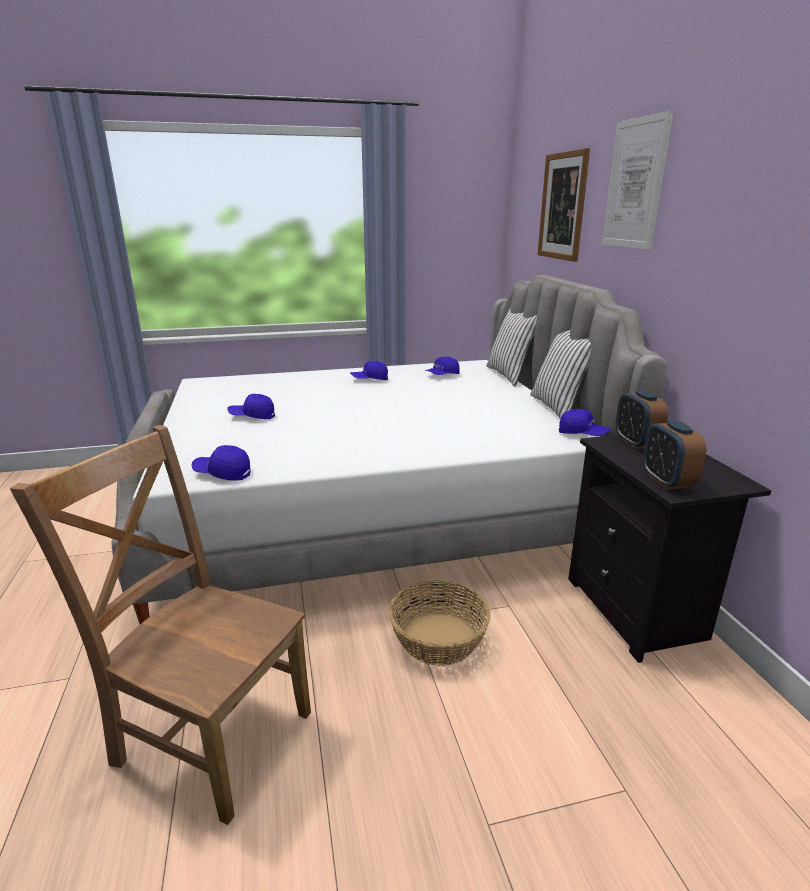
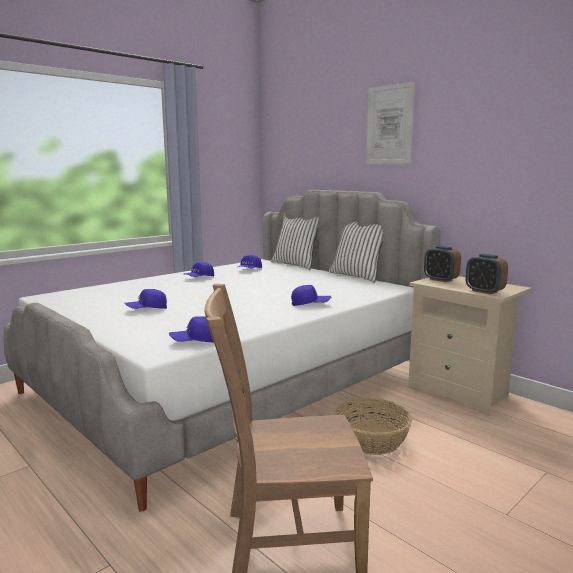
camera: 30 degrees left, 10 degrees down
(563, 206) = (321, 142): picture -> none
(582, 434) = (393, 285): blue cap -> blue cap (310, 304)
(638, 611) = (461, 392): black nightstand -> beige nightstand

